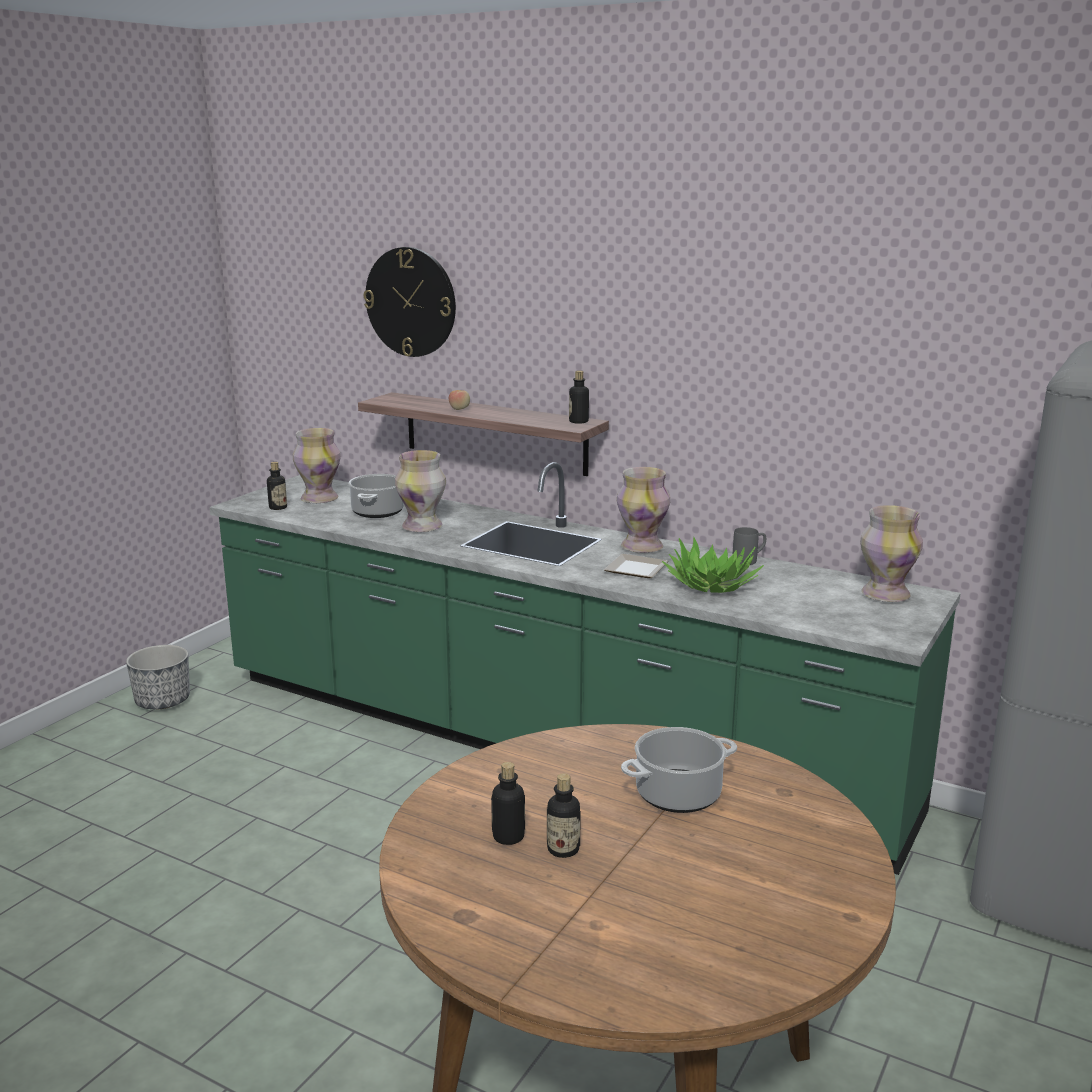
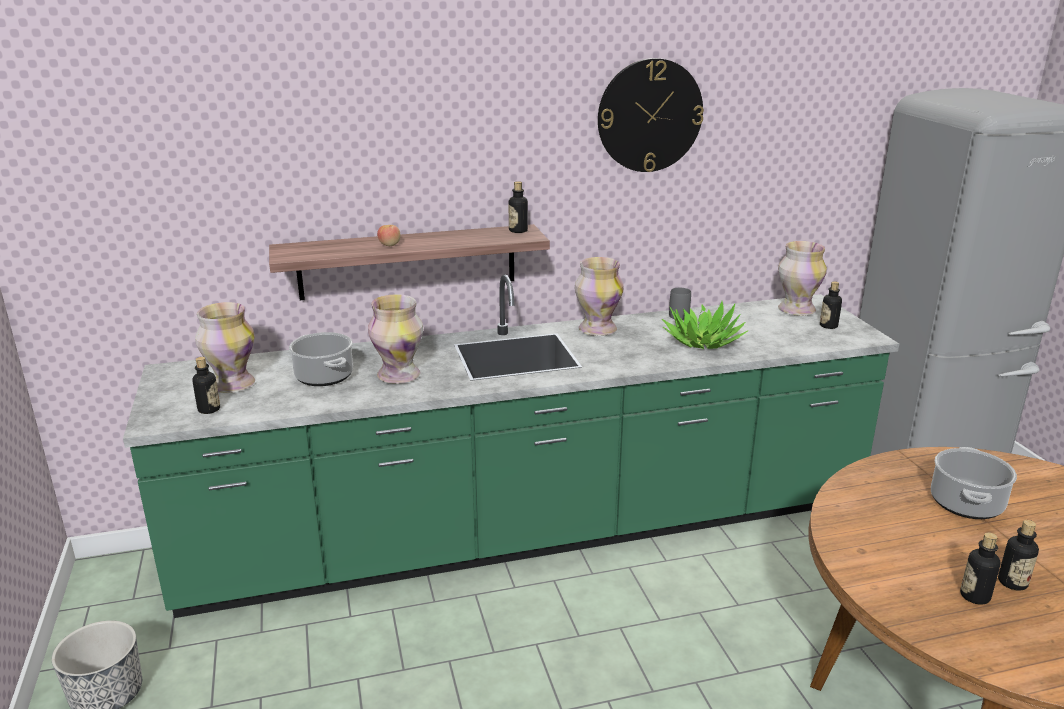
camera: 45 degrees left, 5 degrees up
(411, 302) = (290, 139): wall clock -> wall clock (649, 115)
(638, 569) = (636, 348): plate -> none
(881, 617) = (828, 326): none -> bottle

